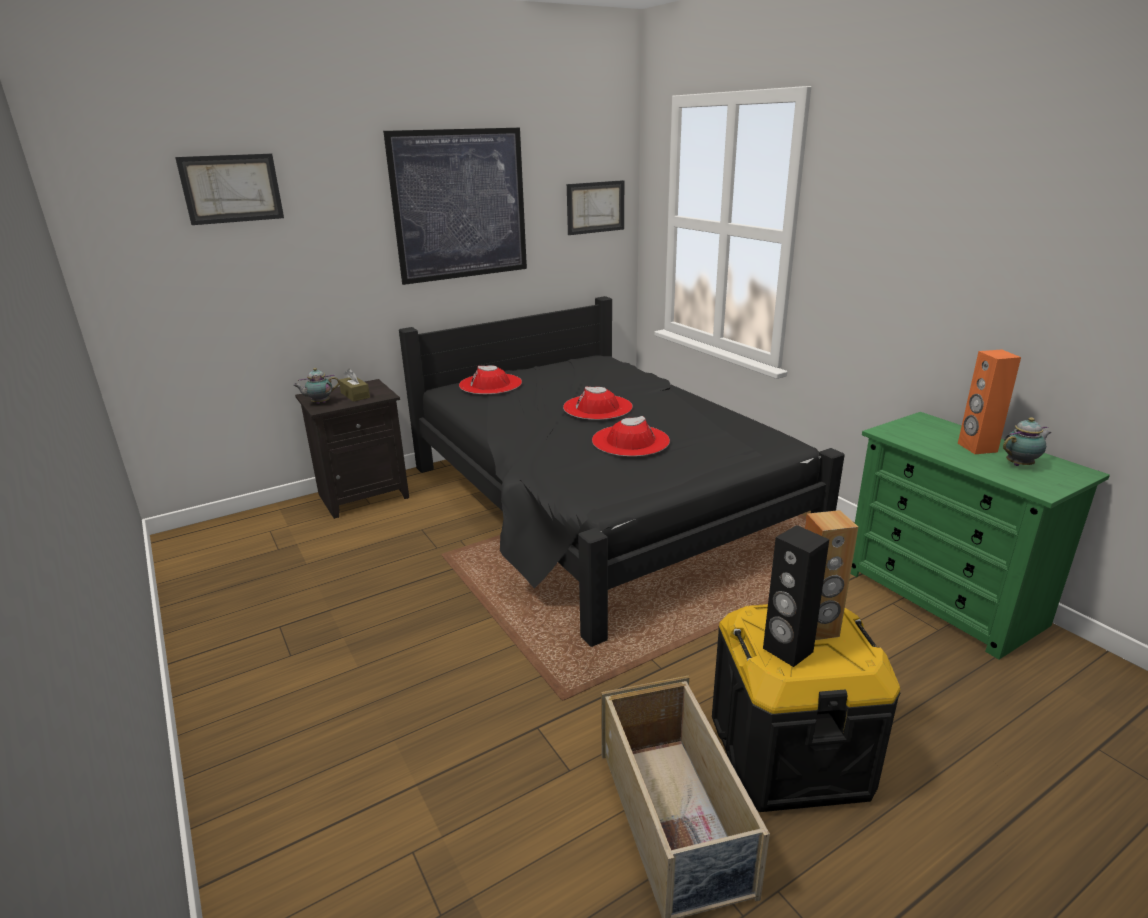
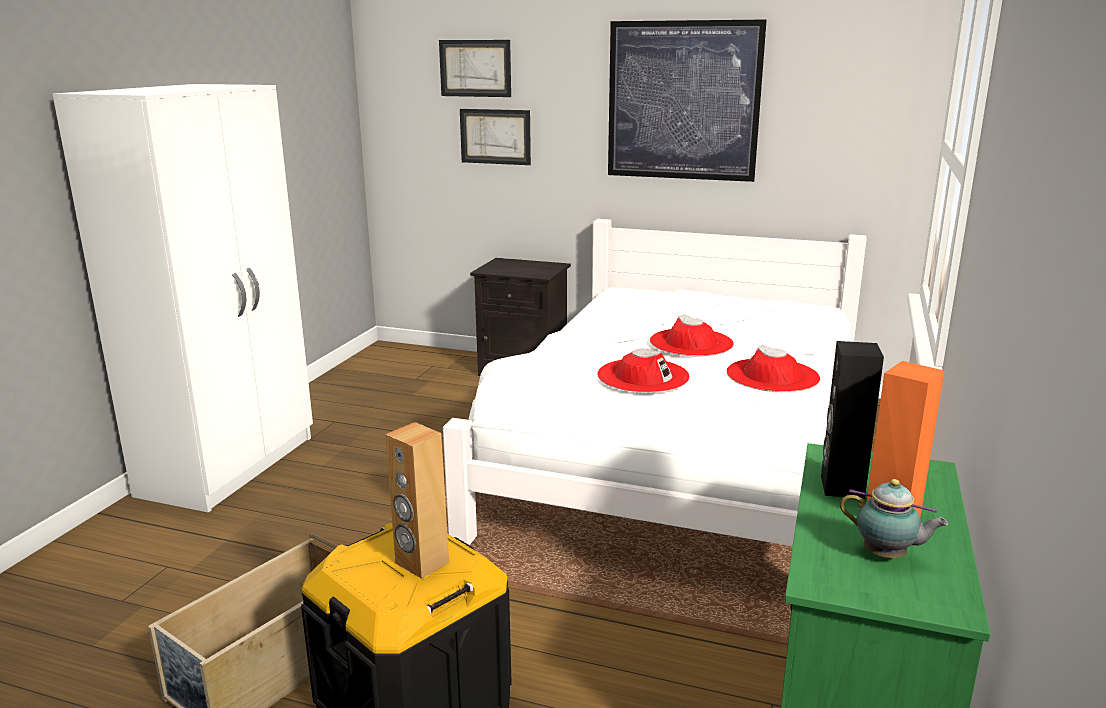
camera: 50 degrees right, 5 degrees down
(258, 730) = (231, 465): none -> white wardrobe
(319, 403) = (493, 267): teapot -> none
(355, 395) = (526, 269): brown tissue box -> none
(490, 384) = (658, 296): red hat -> red hat (772, 376)
(595, 207) = (867, 120): picture -> picture (495, 136)
(599, 503) = (677, 458): black bed -> white bed
(787, 650) = (369, 558): black speaker -> black speaker (841, 487)

